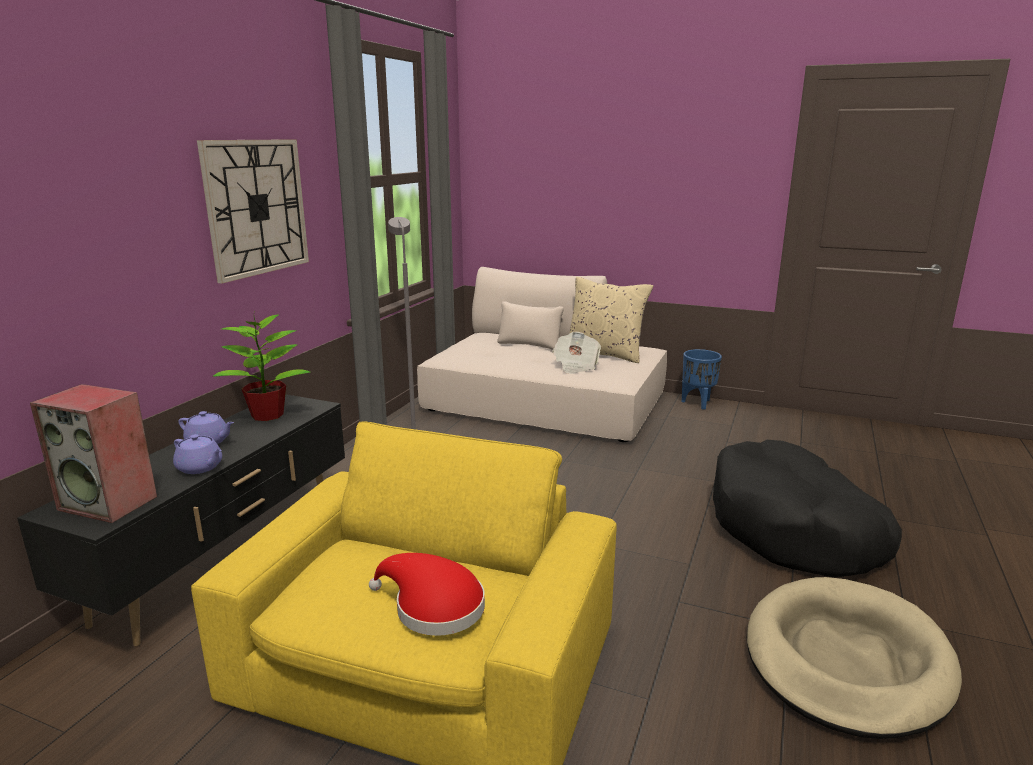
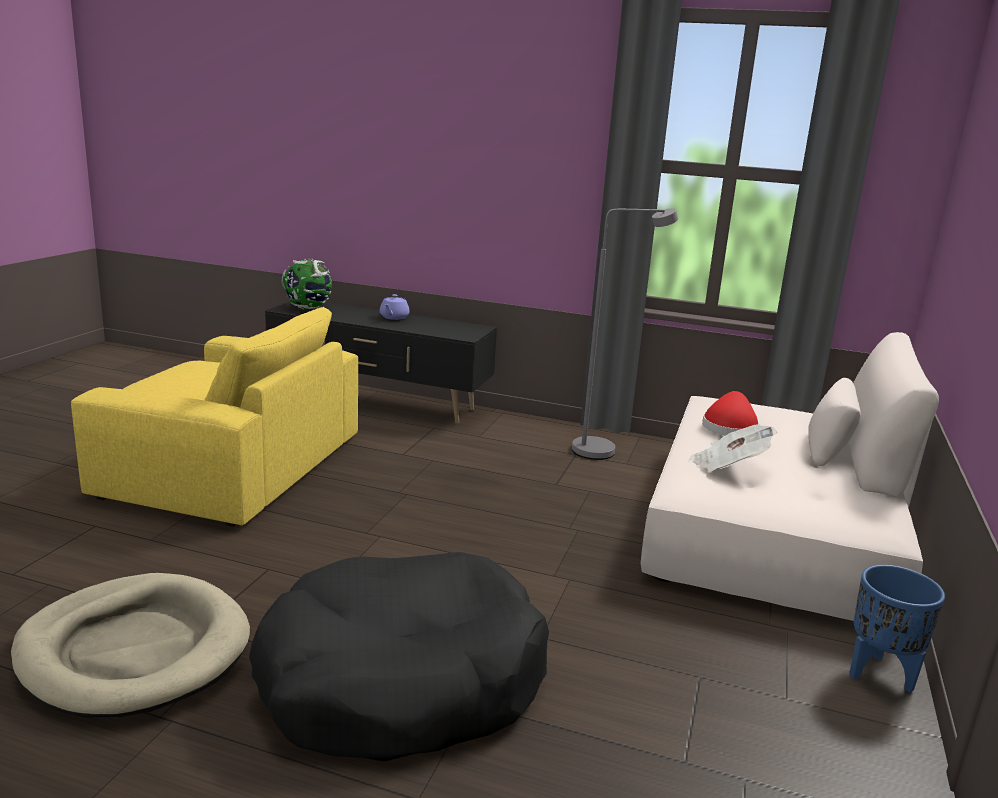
camera: 85 degrees right, 0 degrees up
(110, 503) = (308, 308): speaker -> globe
(200, 468) = (351, 318): purple teapot -> none
(256, 207) = (516, 166): wall clock -> none
(268, 415) = (445, 326): potted plant -> none
(433, 607) = (170, 384): red hat -> red hat (729, 427)
(604, 353) = (814, 491): beige pillow -> none

